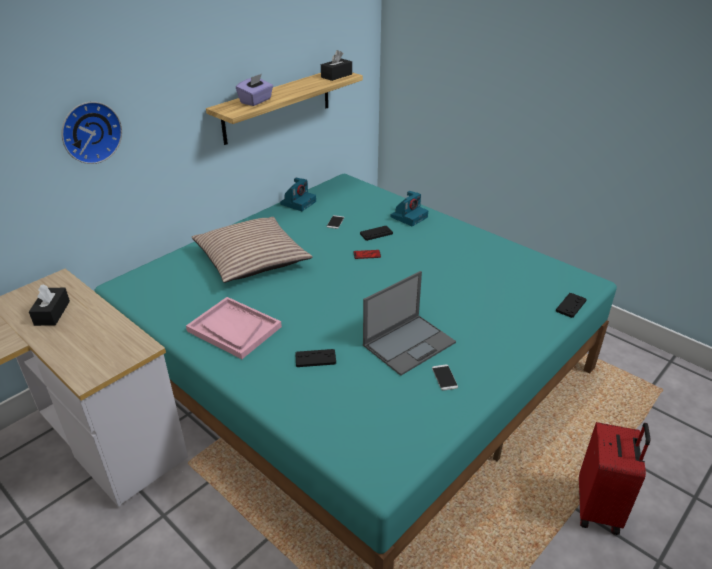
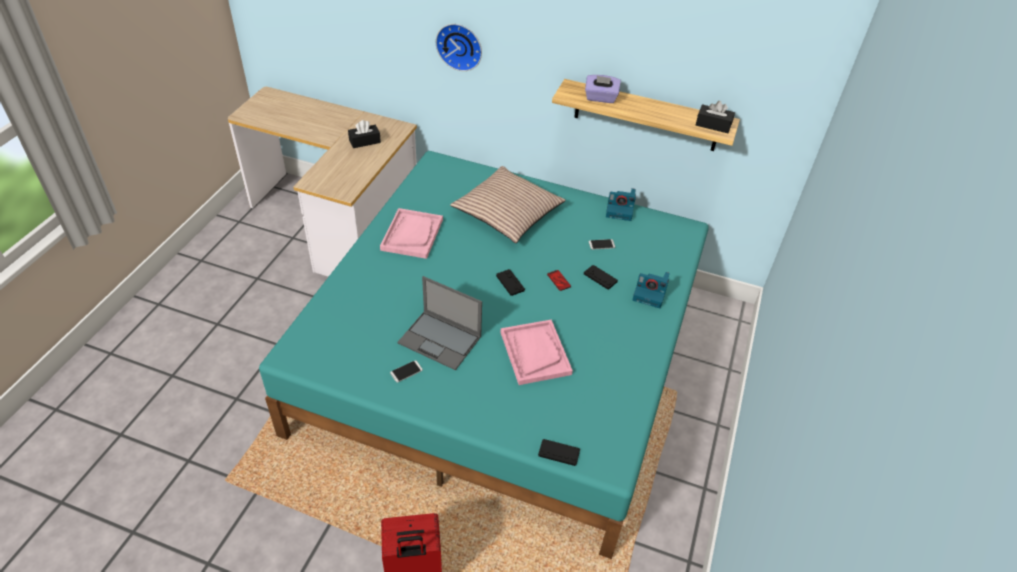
camera: 65 degrees right, 10 degrees up
(315, 359) = (397, 289): black game controller -> black game controller (510, 283)
(451, 290) = (535, 353): none -> pink tray

